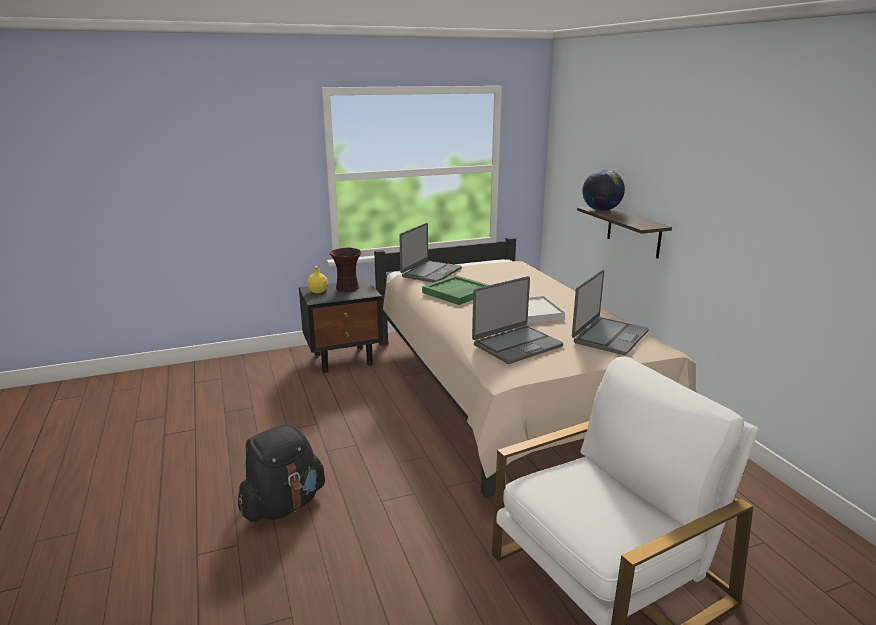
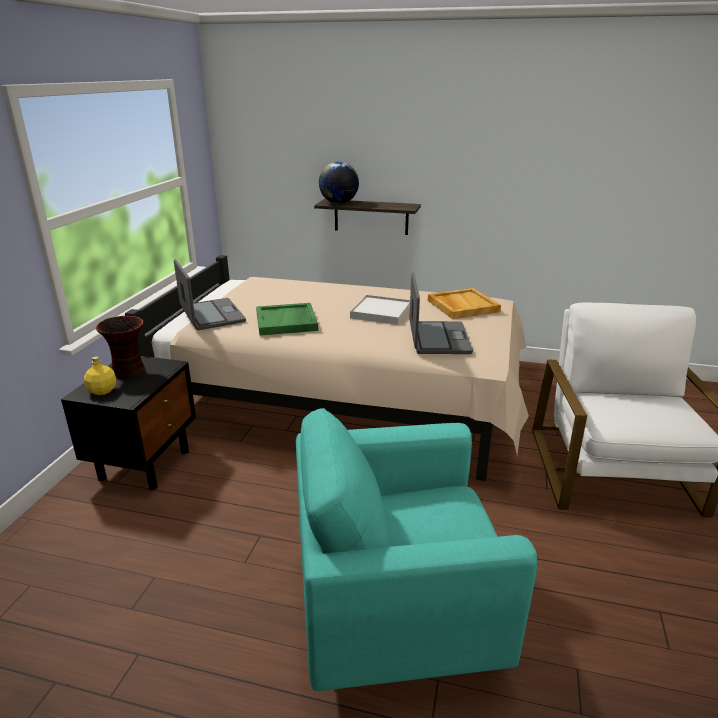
camera: 55 degrees left, 5 degrees up
(284, 505) = (395, 616): black backpack -> turquoise armchair
(609, 337) = (462, 306): laptop -> beige tray

